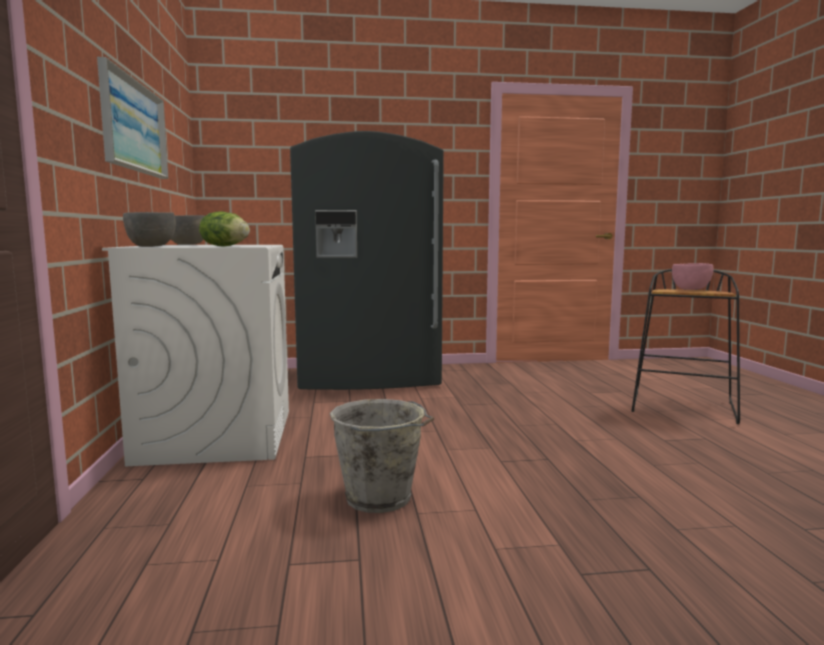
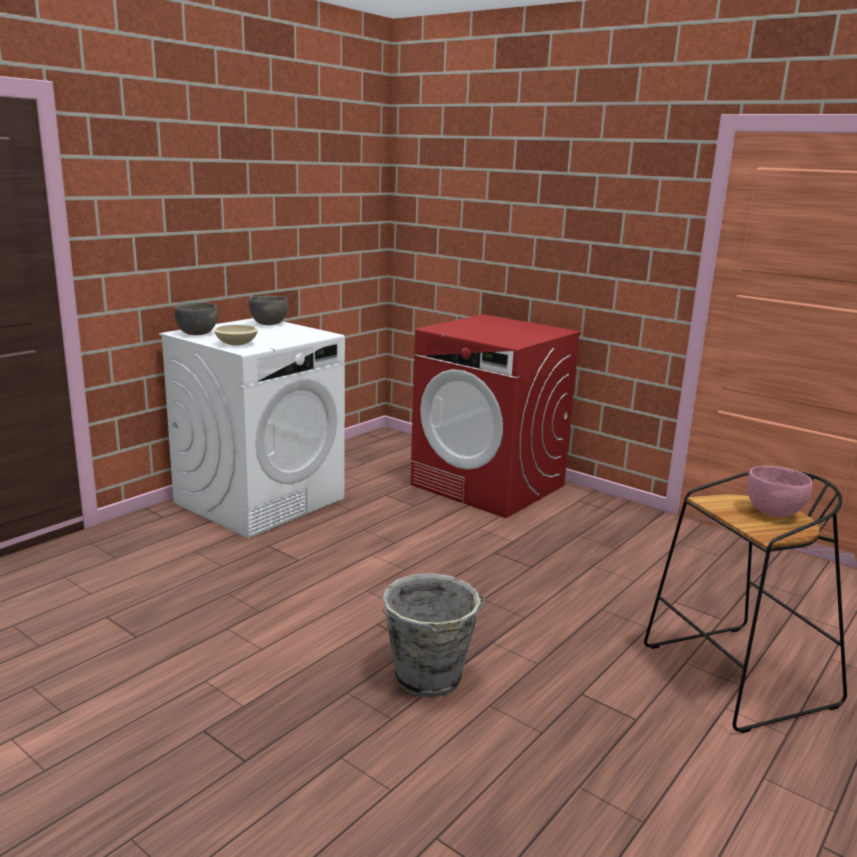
camera: 45 degrees right, 10 degrees up
(134, 126) = (241, 213): picture -> none
(225, 246) = (237, 344): lettuce -> beige bowl
(369, 378) = (489, 485): grey fridge -> red washing machine
(381, 499) = (233, 605): grey bucket -> grey bucket (429, 679)

